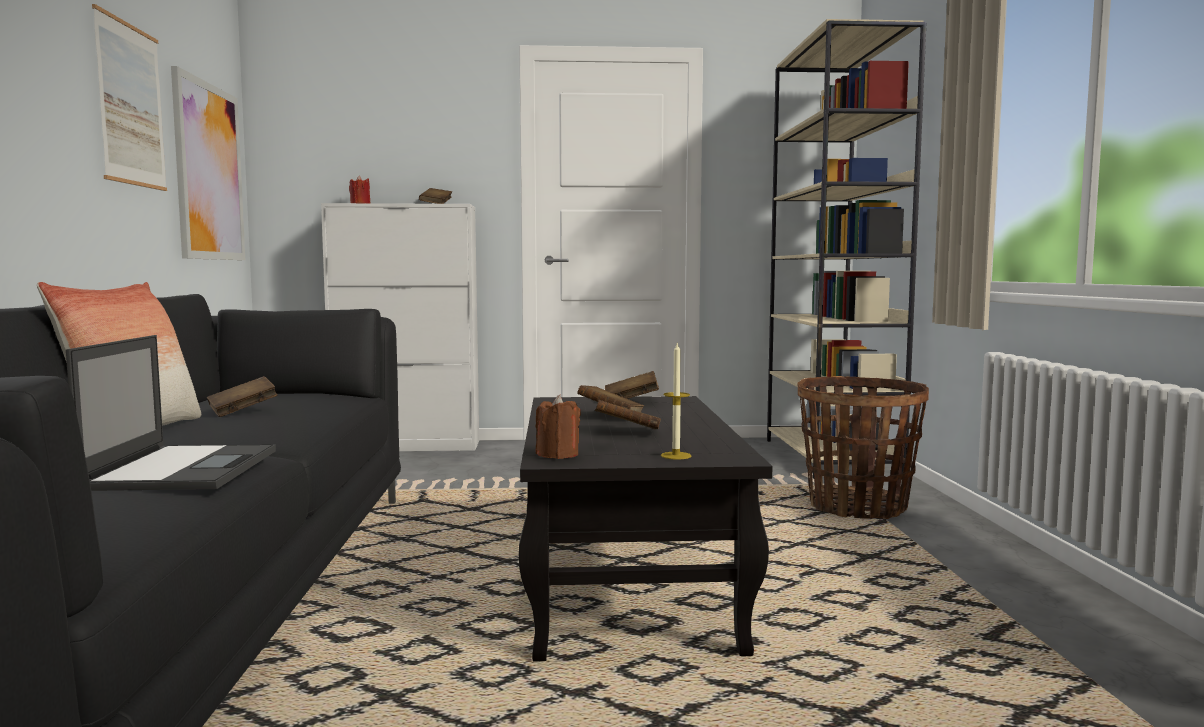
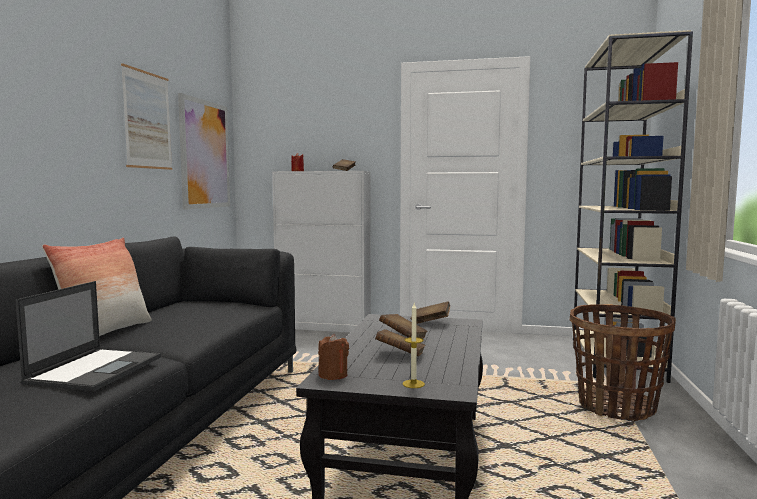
camera: 15 degrees right, 0 degrees up
(243, 412) = (177, 318): brown book -> none

